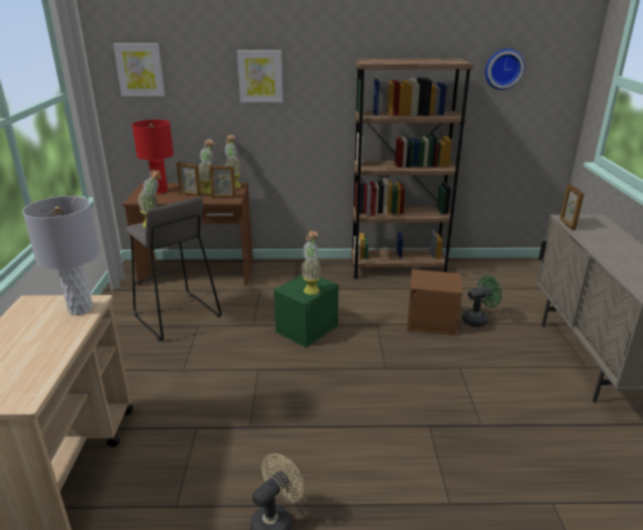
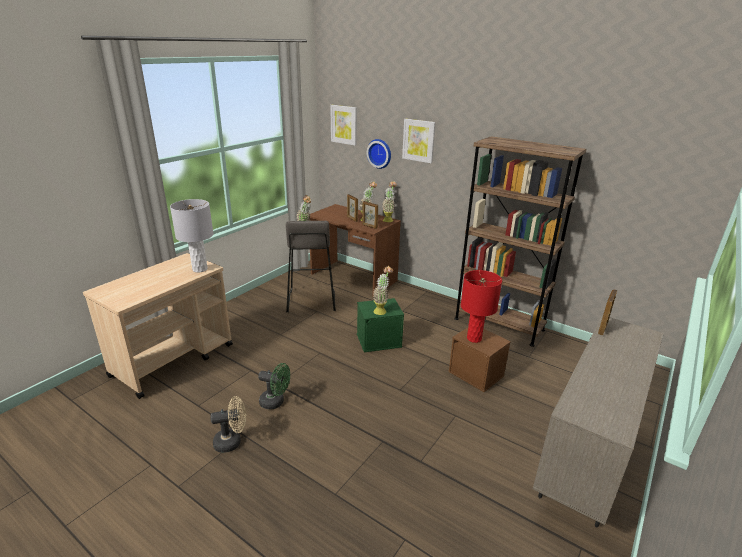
camera: 35 degrees right, 0 degrees up
(160, 191) = (338, 212): red table lamp -> red table lamp (474, 338)
(478, 319) = (518, 389): green fan -> green fan (275, 402)
(503, 69) = (631, 164): wall clock -> wall clock (380, 153)

